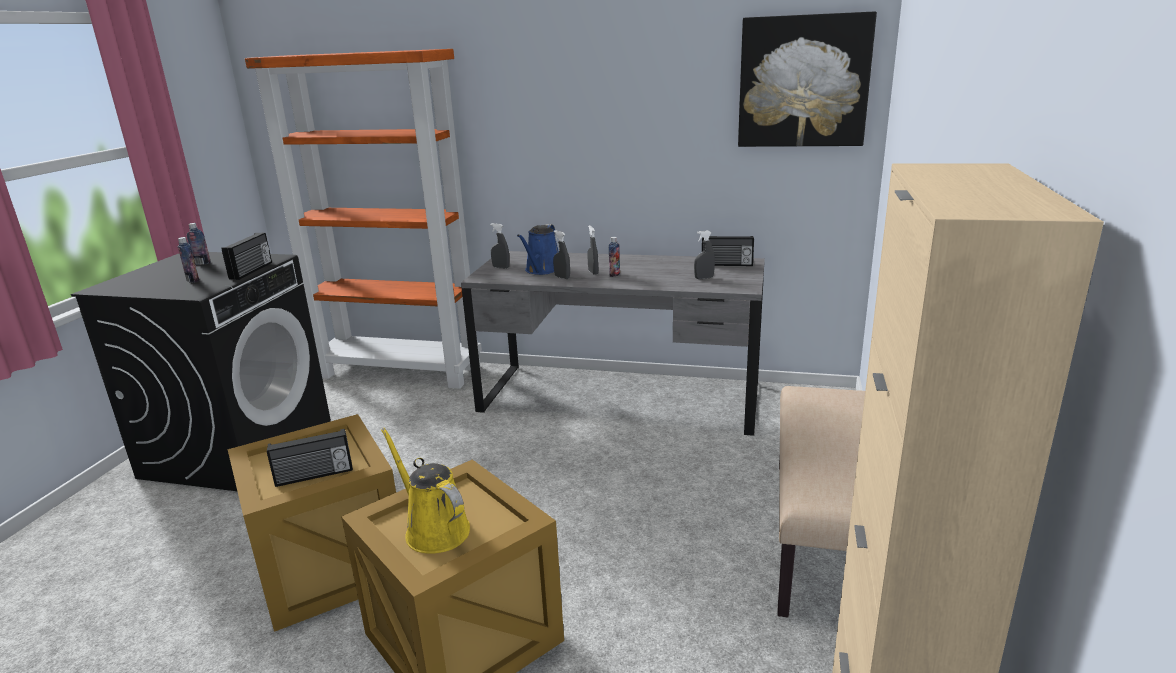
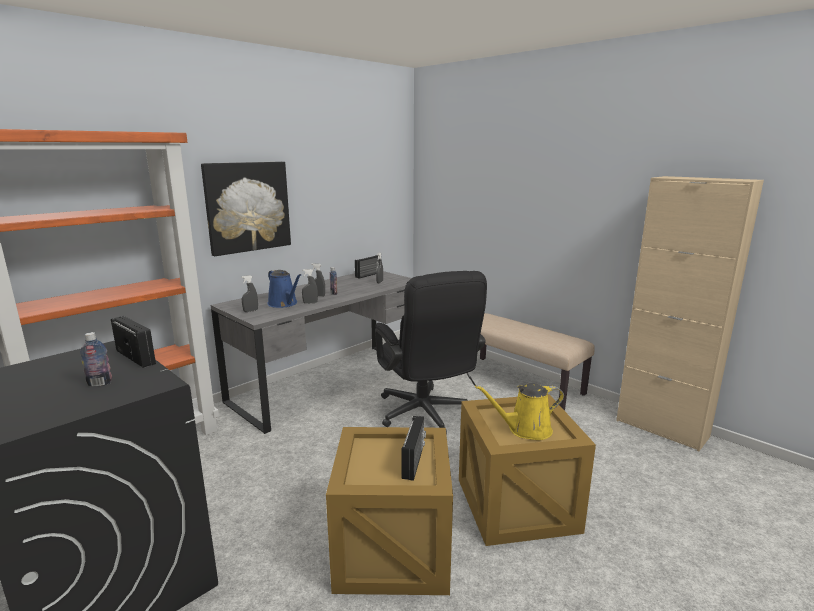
camera: 60 degrees left, 5 degrees down
(202, 263) = (34, 376): bottle -> none
(615, 490) = (426, 415): none -> black office chair
(803, 82) = (381, 164): picture -> picture (247, 207)

